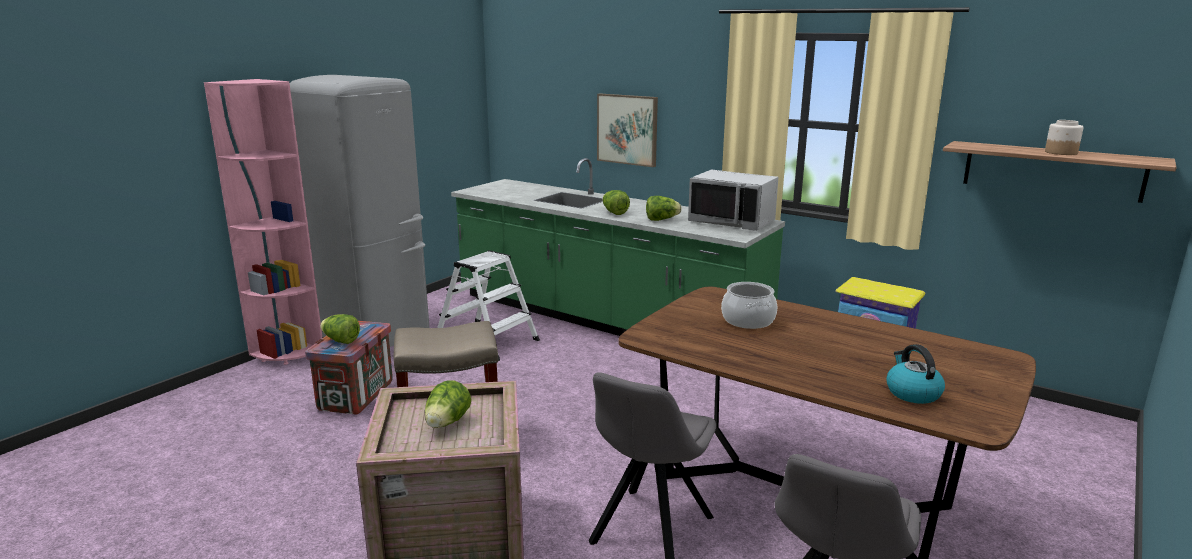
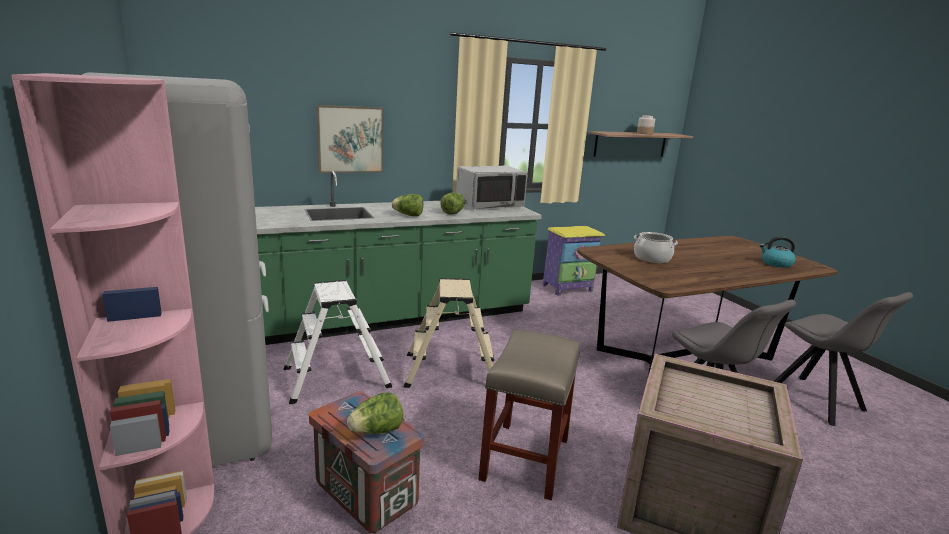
camera: 60 degrees left, 0 degrees up
(447, 423) = (715, 402): lettuce -> none
(555, 374) = (451, 370): none -> beige step ladder

